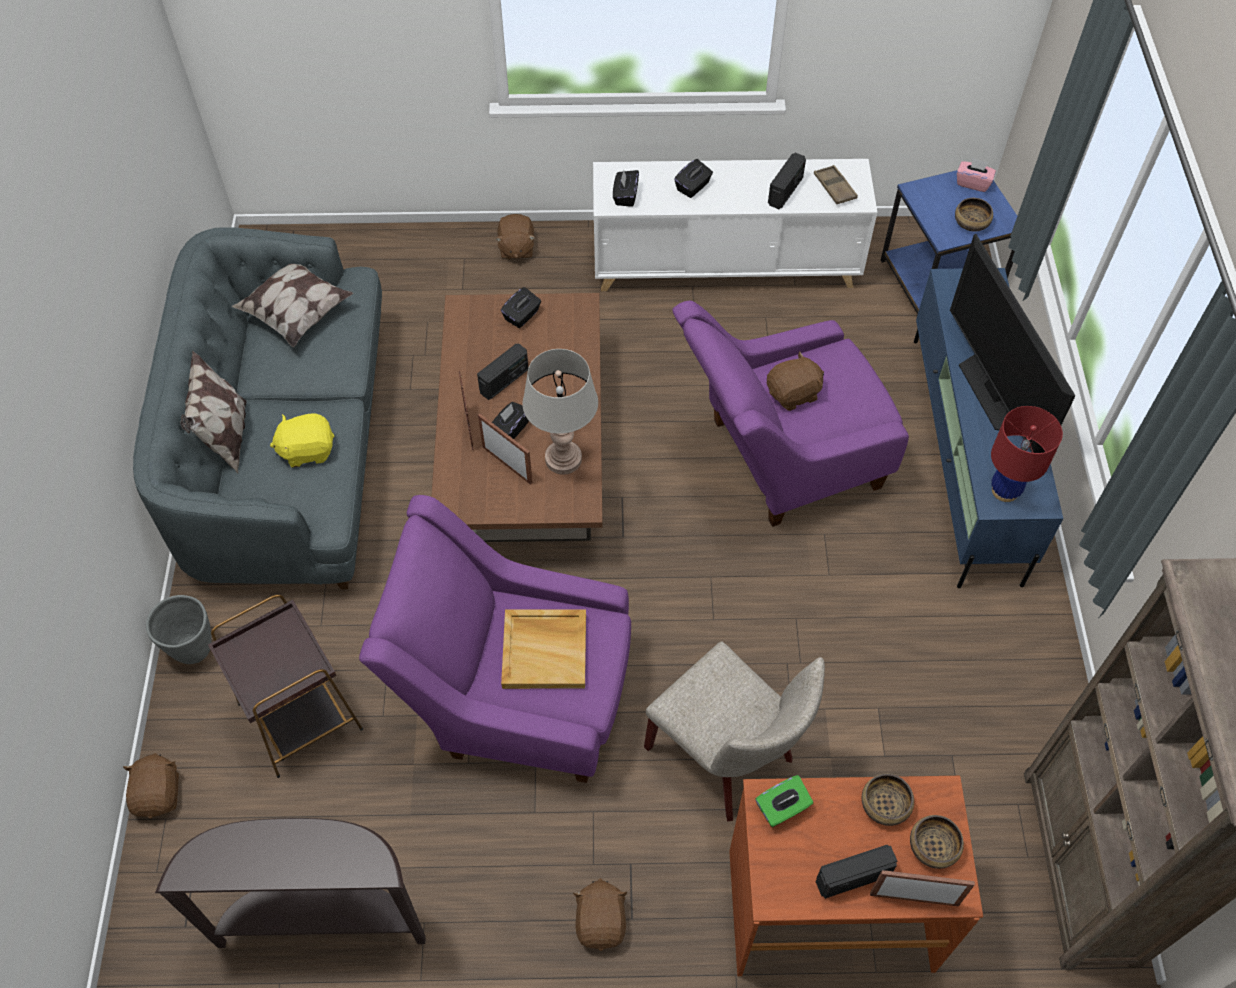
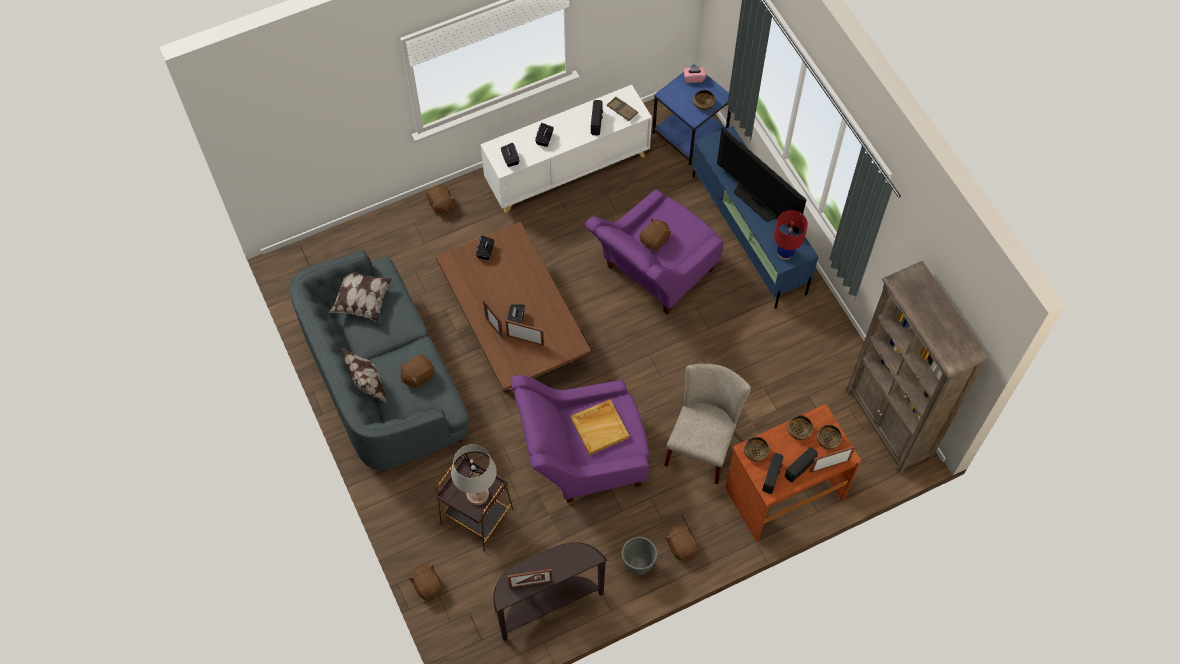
camera: 25 degrees left, 5 degrees up
(193, 649) = (398, 507): grey planter -> grey planter (638, 565)
(244, 869) = (530, 584): none -> picture frame
(307, 450) = (417, 376): yellow plush toy -> brown plush toy
(504, 381) = (497, 293): radio -> radio (772, 477)
(563, 459) = (553, 324): grey table lamp -> grey table lamp (477, 494)
(727, 757) = (702, 443): beige chair -> beige chair turned 90 degrees counterclockwise
(782, 808) = (755, 452): green tissue box -> bowl

